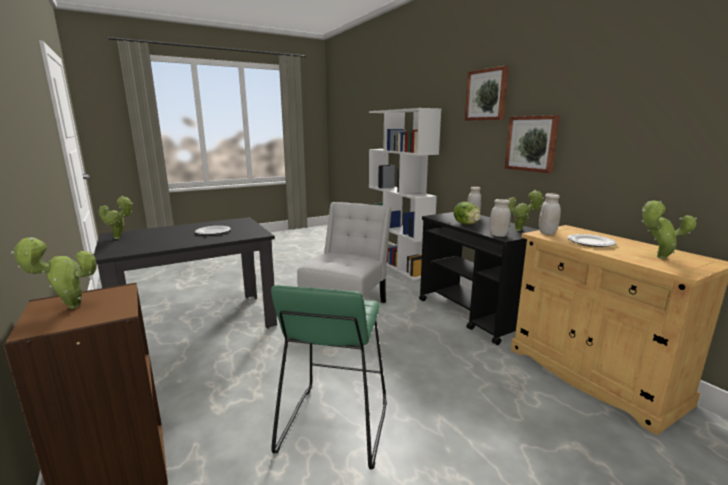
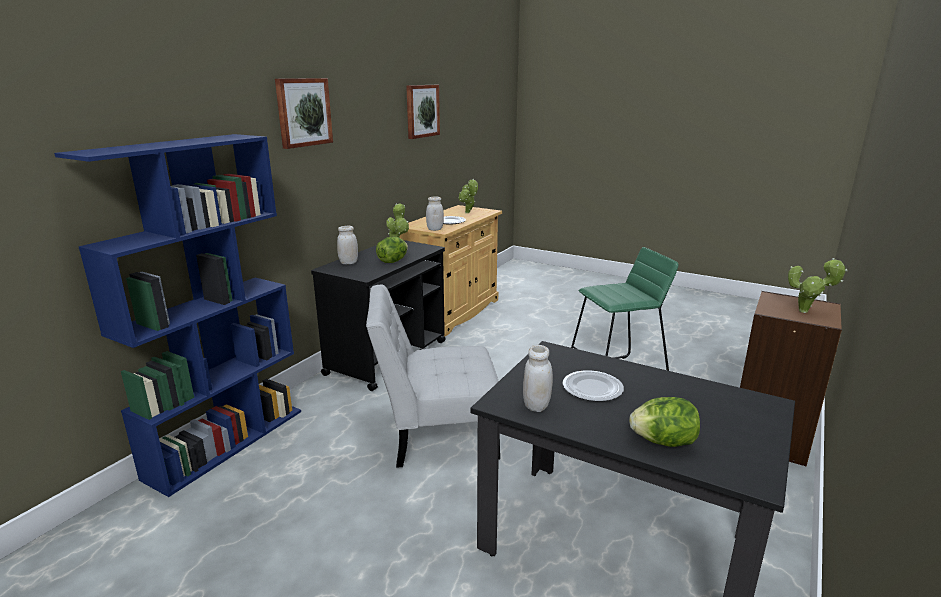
camera: 120 degrees left, 5 degrees up
(119, 238) = (745, 451): potted plant -> none
(160, 230) = (663, 442): none -> lettuce
(398, 265) = (227, 442): white bookcase -> blue bookcase
(498, 235) = (426, 249): white jar -> white jar (536, 406)
(532, 143) = (359, 163): picture -> picture (421, 111)

